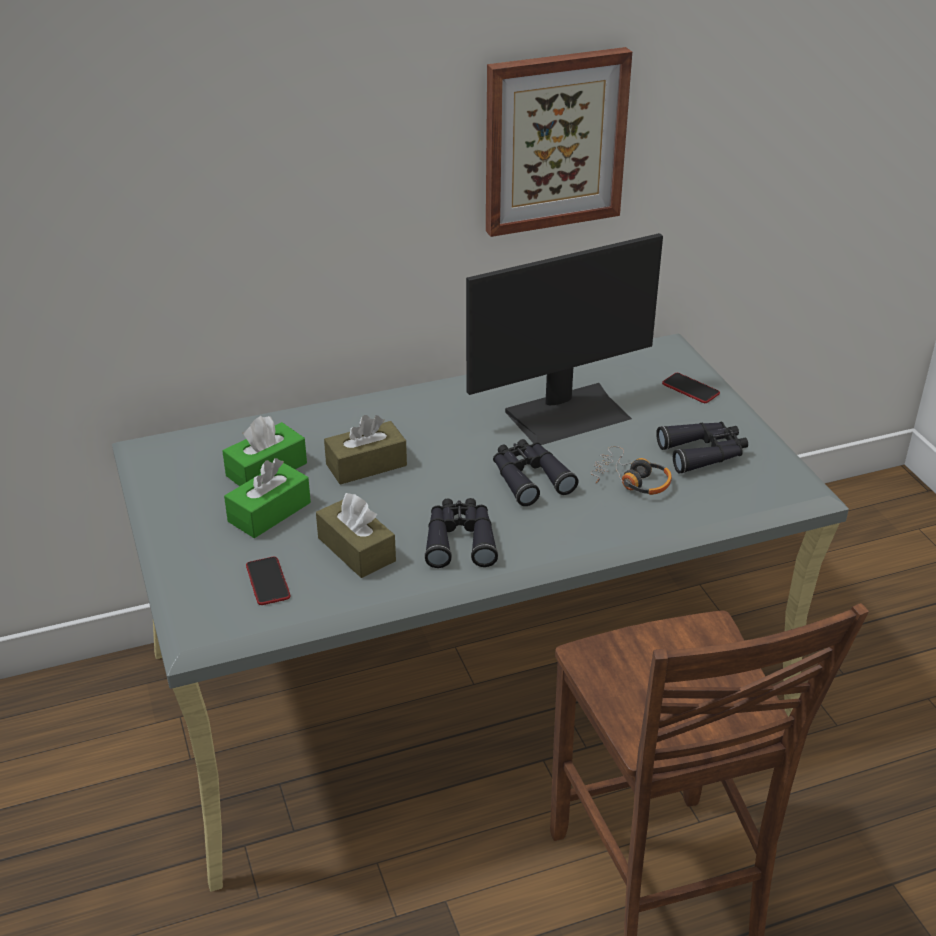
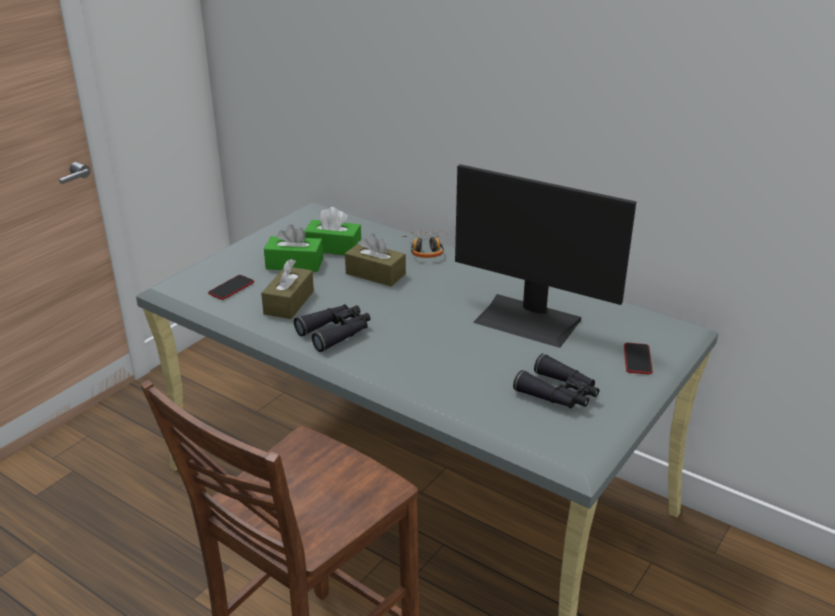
camera: 55 degrees right, 5 degrees down
(529, 478) = (433, 333): black binoculars -> none
(554, 141) = (622, 103): picture -> none
(631, 480) = (481, 373): headphones -> headphones (426, 249)

